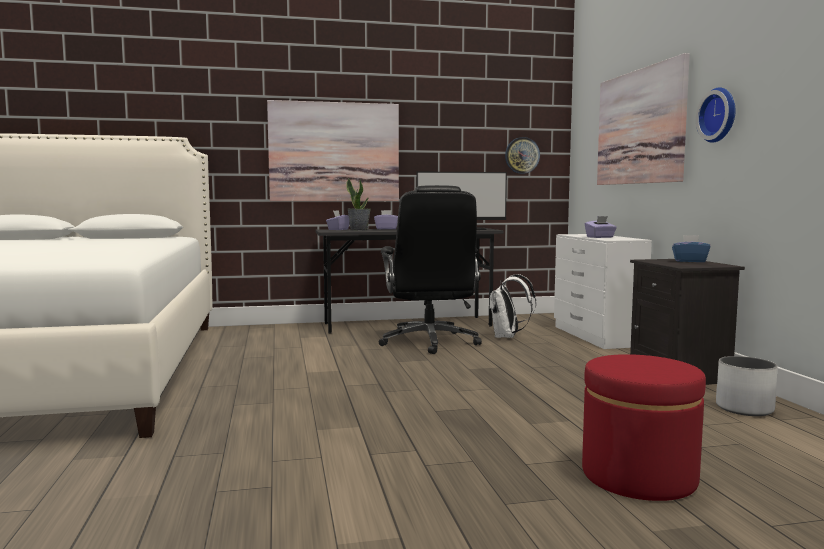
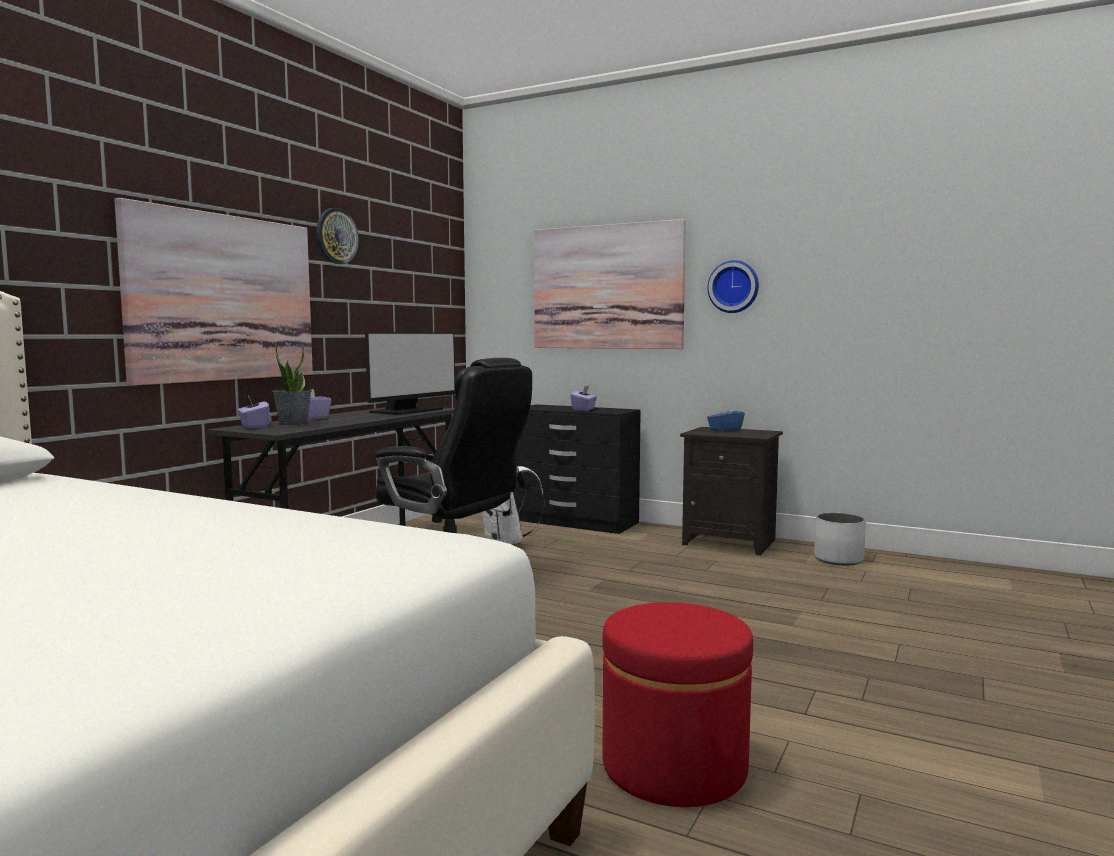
camera: 50 degrees left, 0 degrees up
(522, 155) = (428, 308): wall clock -> wall clock (336, 236)
(596, 336) = (574, 521): white dresser -> black dresser
(638, 476) = (955, 637): red ottoman -> red ottoman (674, 766)

